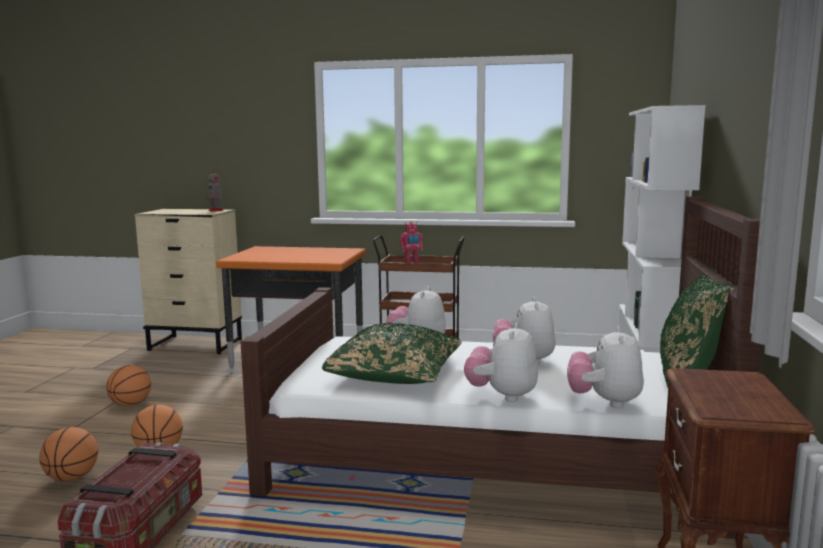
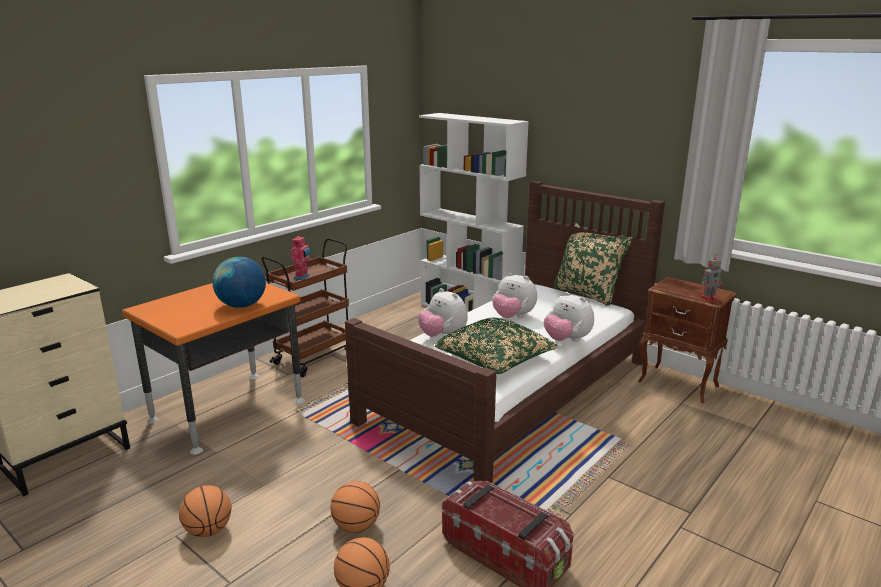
camera: 60 degrees left, 10 degrees up
(216, 210) = (62, 281): toy robot -> toy robot (709, 299)
(295, 259) = (242, 305): none -> globe
(604, 402) = (598, 320): plush toy -> none

